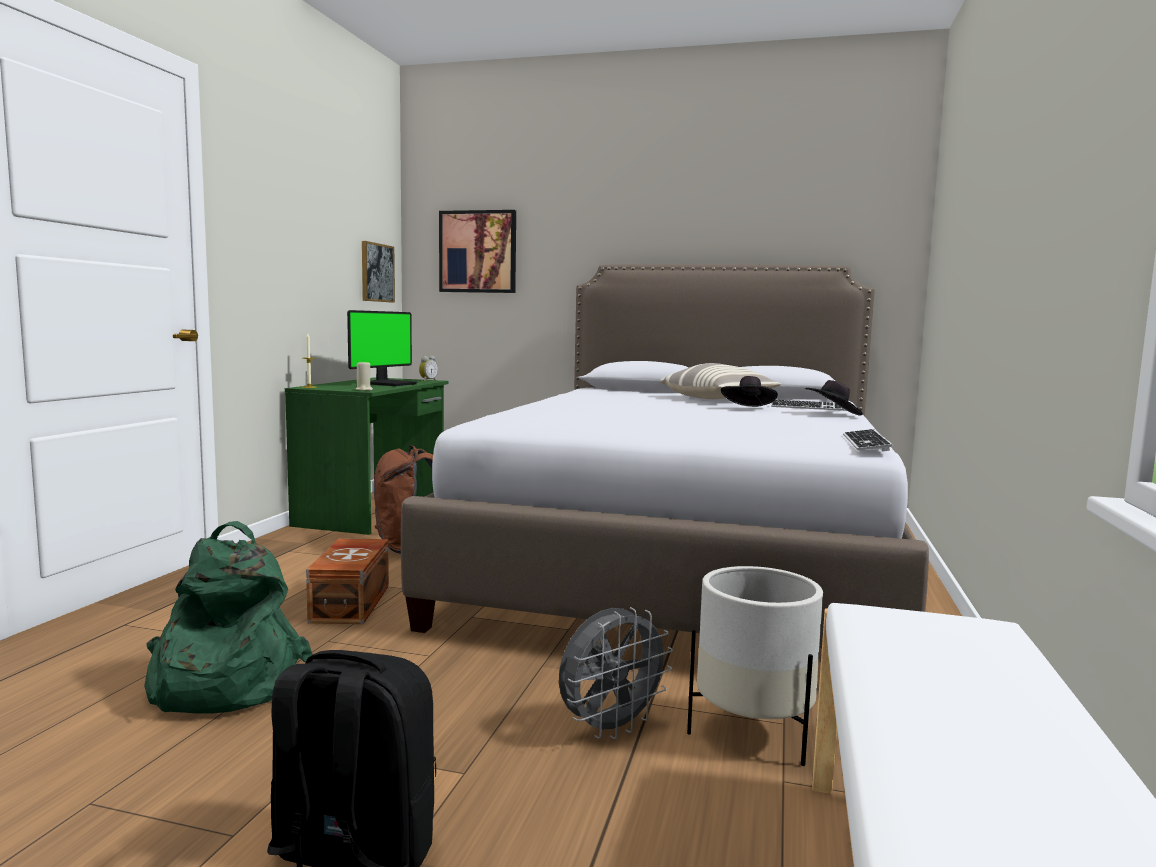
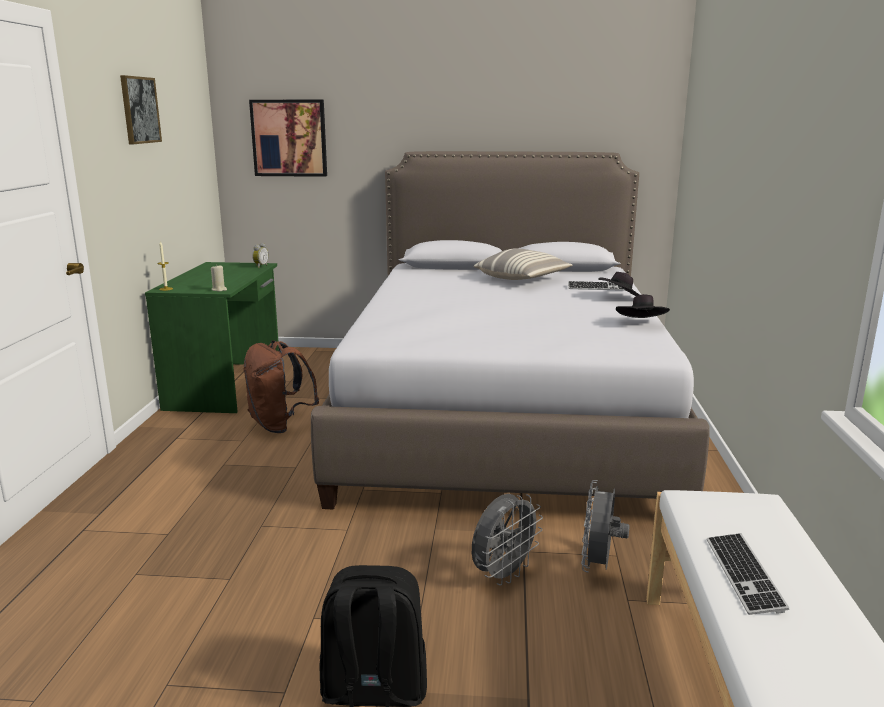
camera: 10 degrees left, 10 degrees up
(221, 684) = (200, 575): green backpack -> none
(352, 603) = (261, 487): brown storage box -> none
(377, 272) = (198, 164): picture -> picture (140, 110)
(391, 384) = (232, 275): monitor -> none
(748, 408) = (553, 294): black hat -> black hat (641, 324)
(753, 733) = (599, 566): white planter -> grey fan
(865, 443) = (660, 344): keyboard -> keyboard (743, 575)

